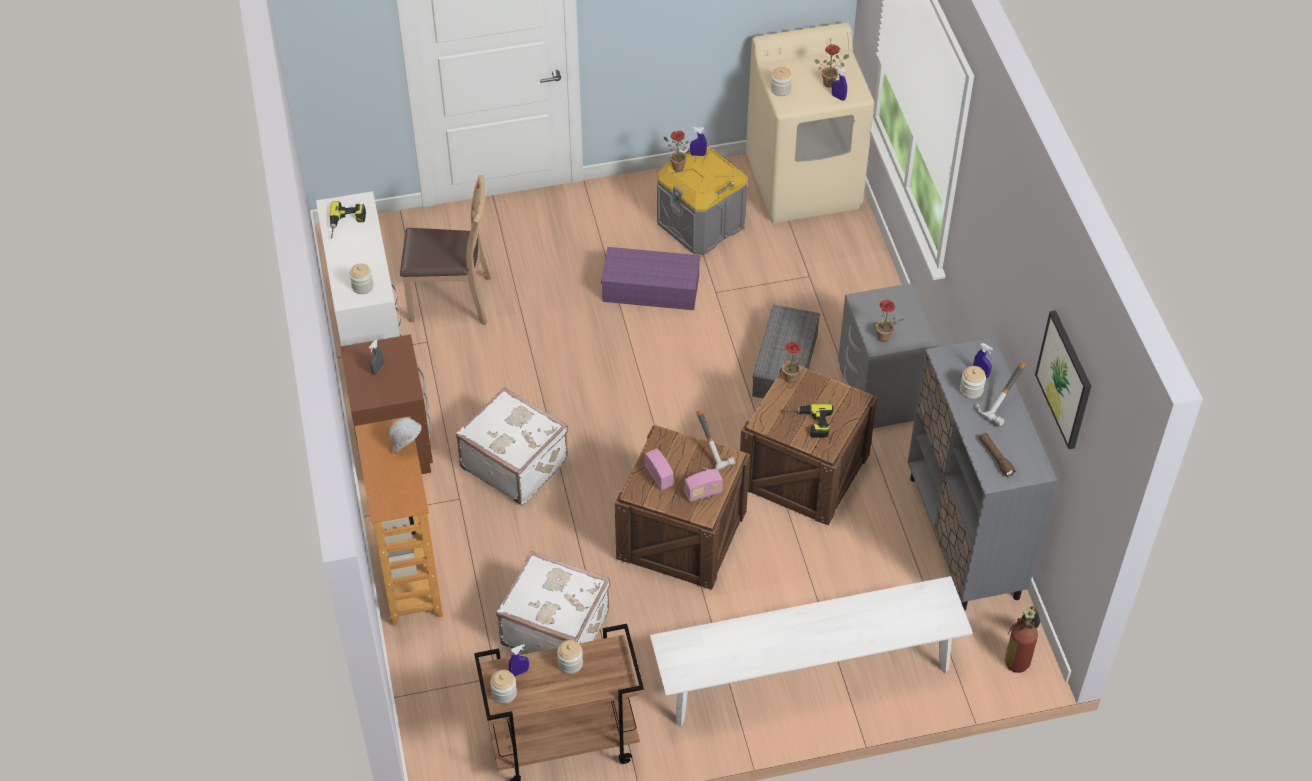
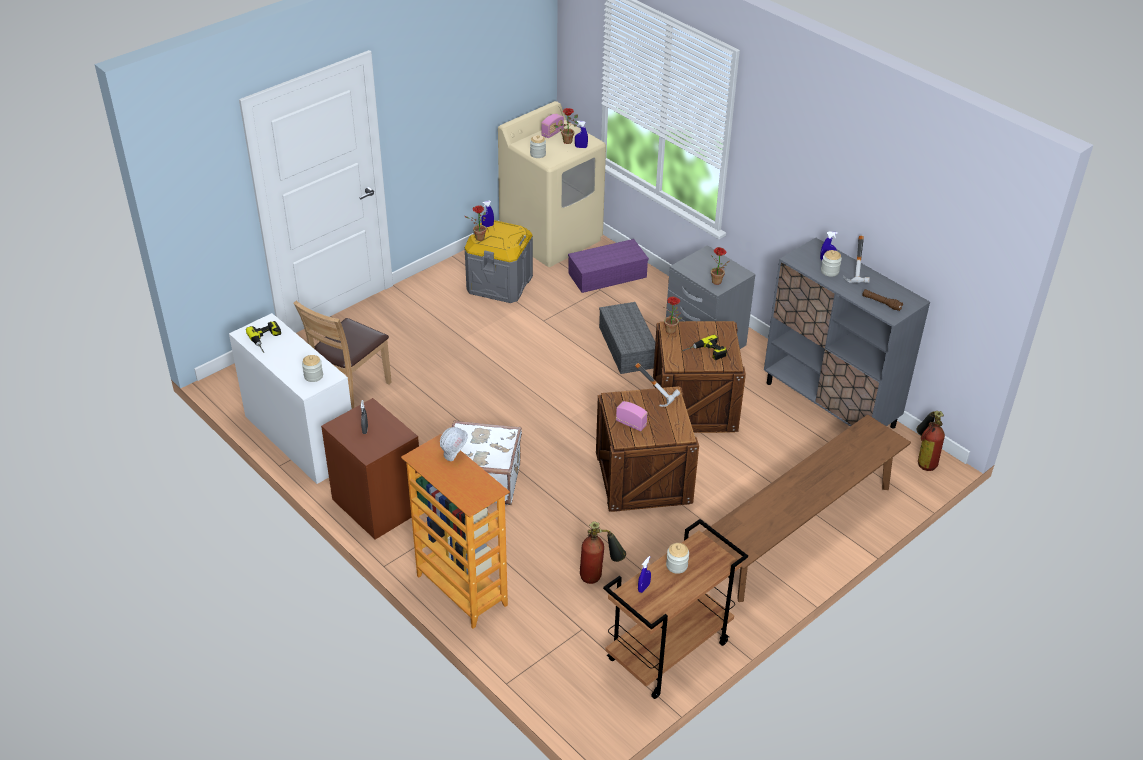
camera: 30 degrees left, 10 degrees down
(452, 300) = (350, 392): brown chair -> brown chair turned 150 degrees clockwise
(504, 693) = (644, 607): jar -> none
(555, 627) = (599, 575): white suitcase -> fire extinguisher
(652, 288) = (496, 333): purple storage box -> purple storage box (608, 274)
(703, 493) = (671, 422): radio -> radio (552, 133)
(806, 675) = (801, 530): white bench -> brown bench
(1065, 379) = (921, 218): picture -> none

